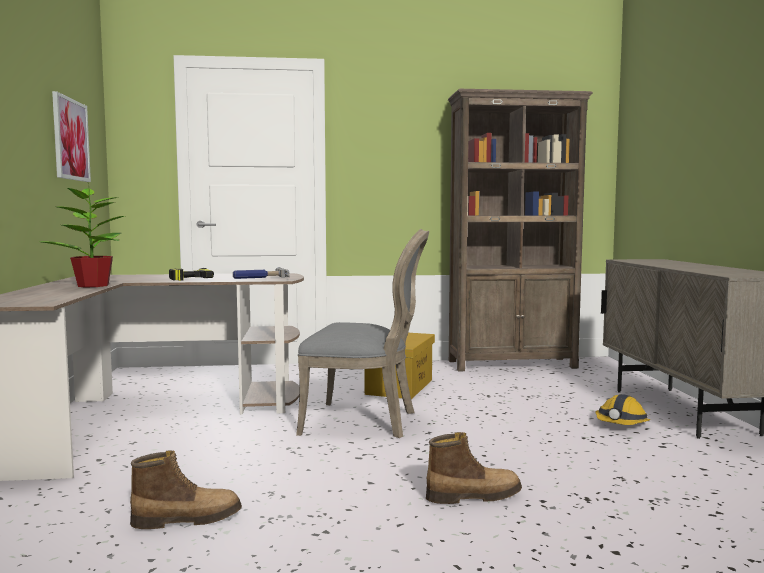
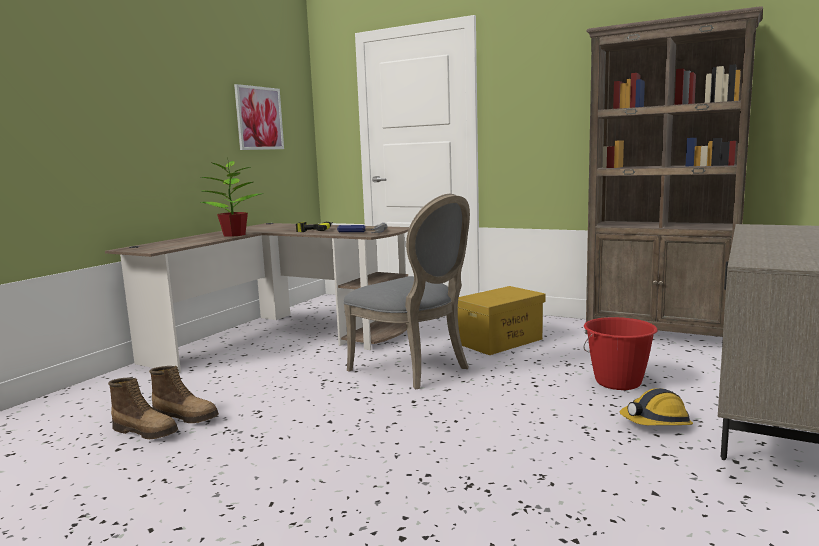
camera: 35 degrees right, 5 degrees up
(473, 496) = (381, 454): boot -> boot (146, 431)
(547, 402) = (618, 382): none -> red bucket

